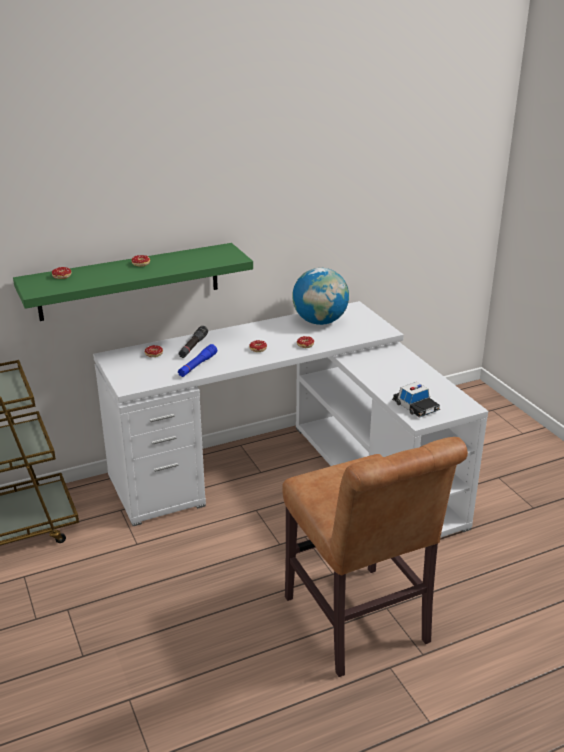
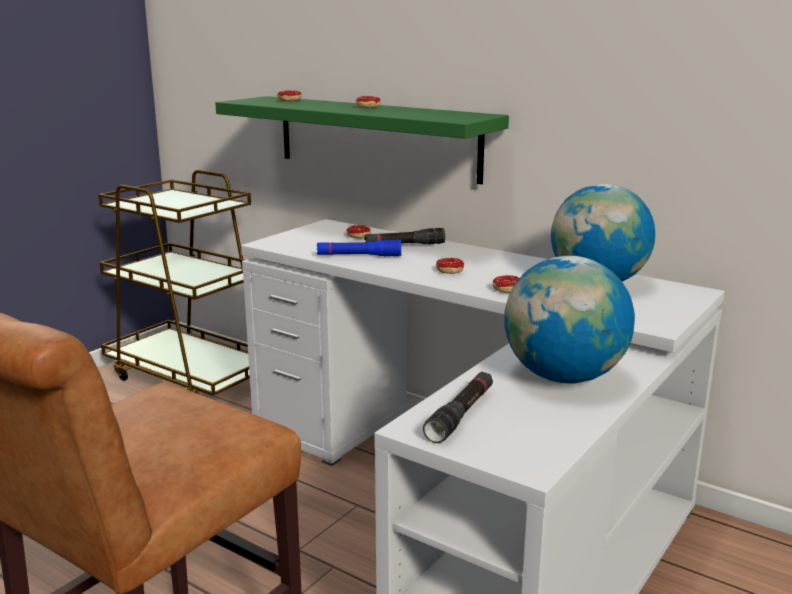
camera: 60 degrees right, 10 degrees down
(399, 372) = (564, 377): none -> globe
(415, 406) = (461, 415): toy car -> black flashlight

